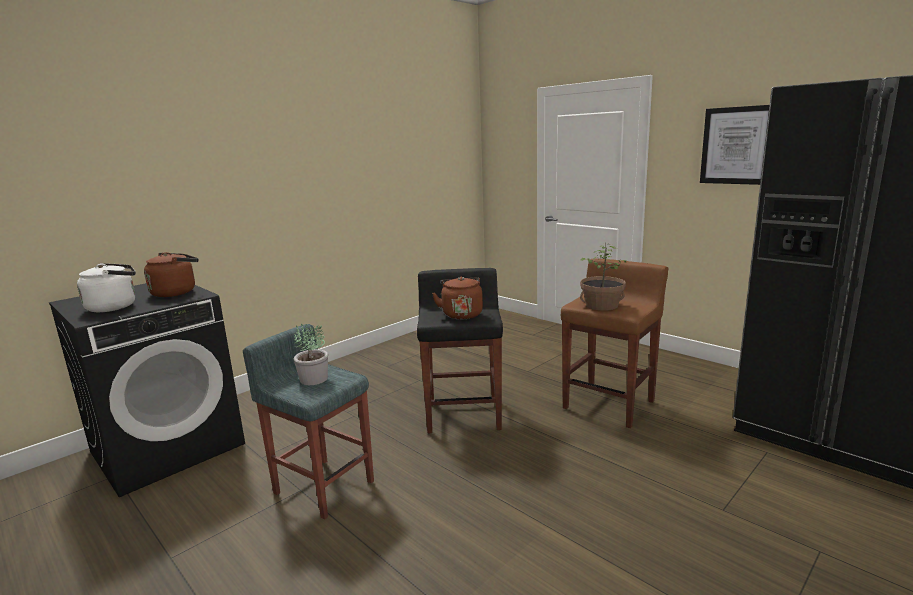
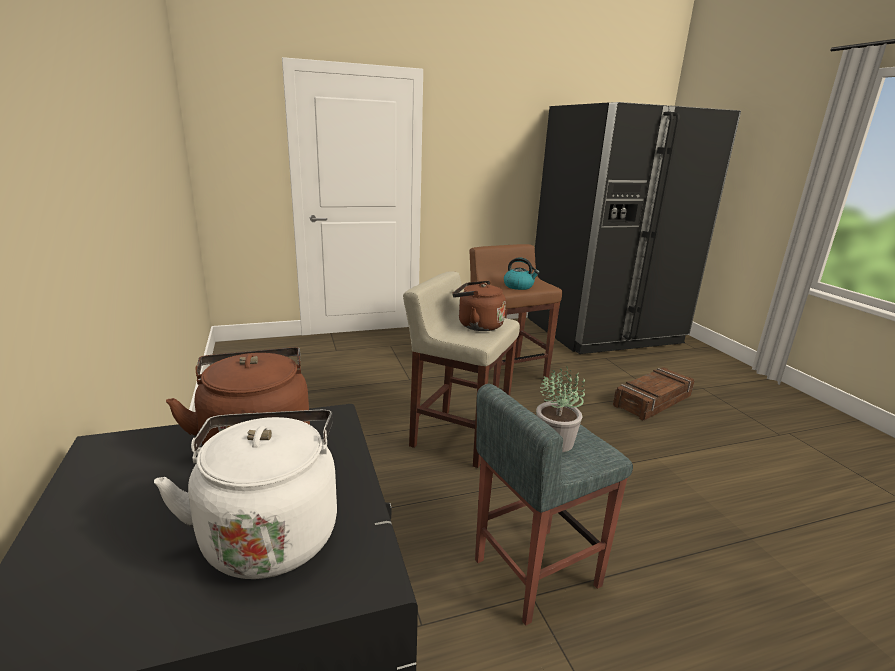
camera: 65 degrees left, 5 degrees up
(463, 414) = (457, 436): black stool -> beige stool
(601, 305) = (519, 286): potted plant -> kettle
(693, 507) = (653, 401): none -> crate
(736, 145) = (494, 143): picture -> none

